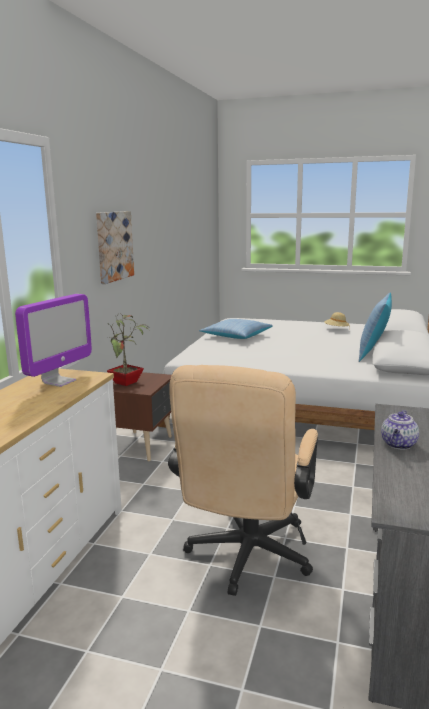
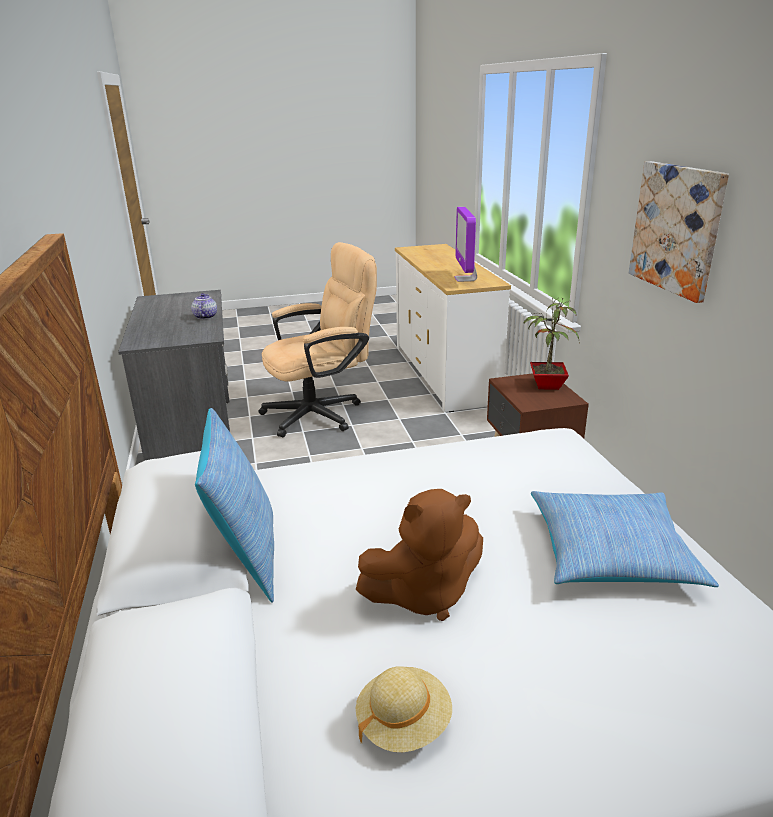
camera: 150 degrees right, 10 degrees up
(246, 558) = (322, 413): beige office chair -> beige office chair turned 75 degrees clockwise
(311, 339) = (424, 594): none -> brown plush toy

